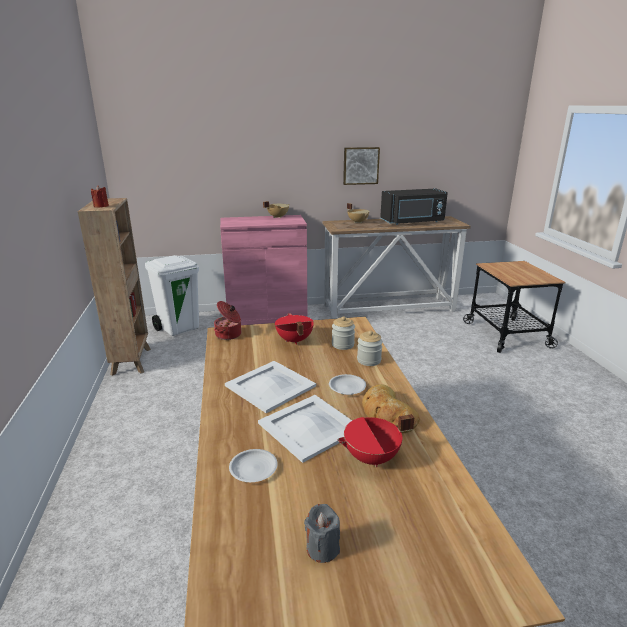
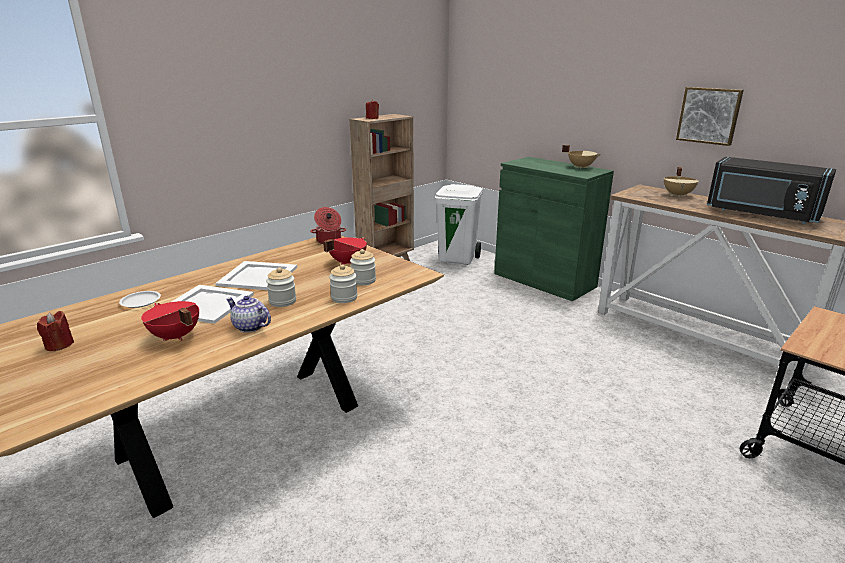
camera: 55 degrees right, 0 degrees up
(266, 315) = (544, 280): pink cabinet -> green cabinet
(322, 548) = (59, 345): grey candle -> red candle
(347, 387) = (282, 301): white plate -> jar
(387, 414) = (249, 327): bread -> teapot

